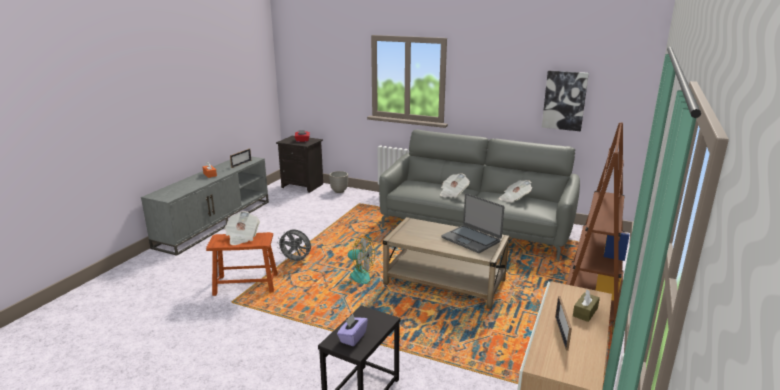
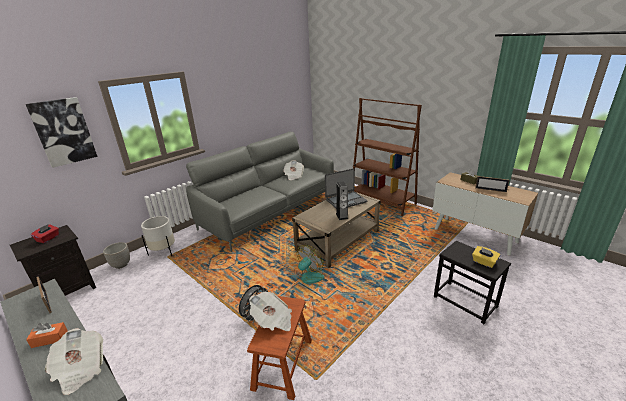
camera: 70 degrees left, 5 degrees up
(352, 337) = (484, 262): purple tissue box -> yellow tissue box
(365, 199) = (163, 251): none -> white planter
(428, 242) = (342, 216): none -> speaker
(453, 193) = (264, 192): newspaper -> newspaper (80, 369)
(564, 100) = (273, 103): picture -> picture (63, 132)

